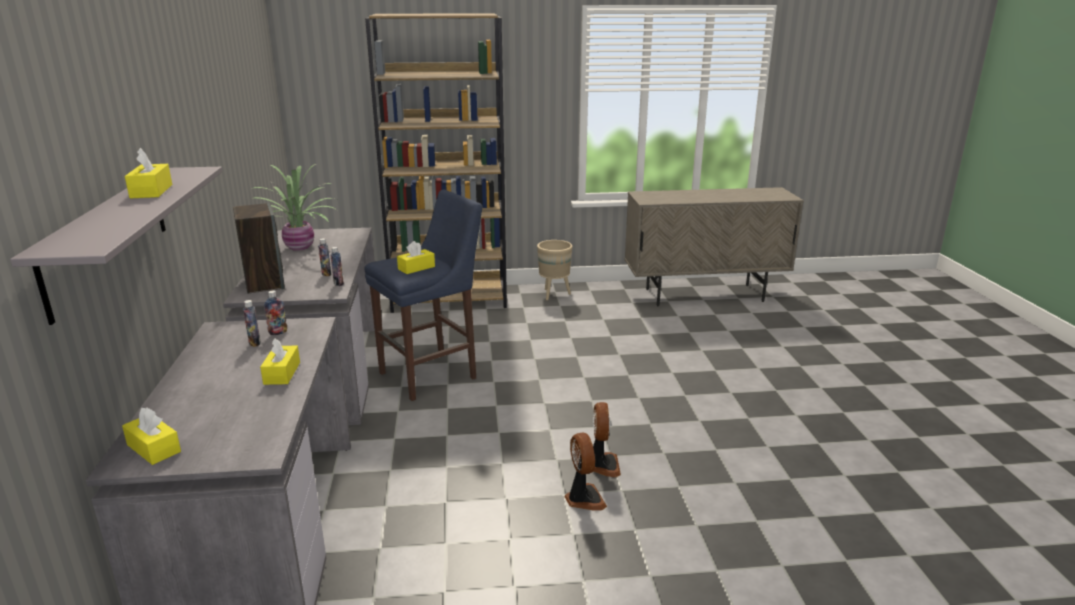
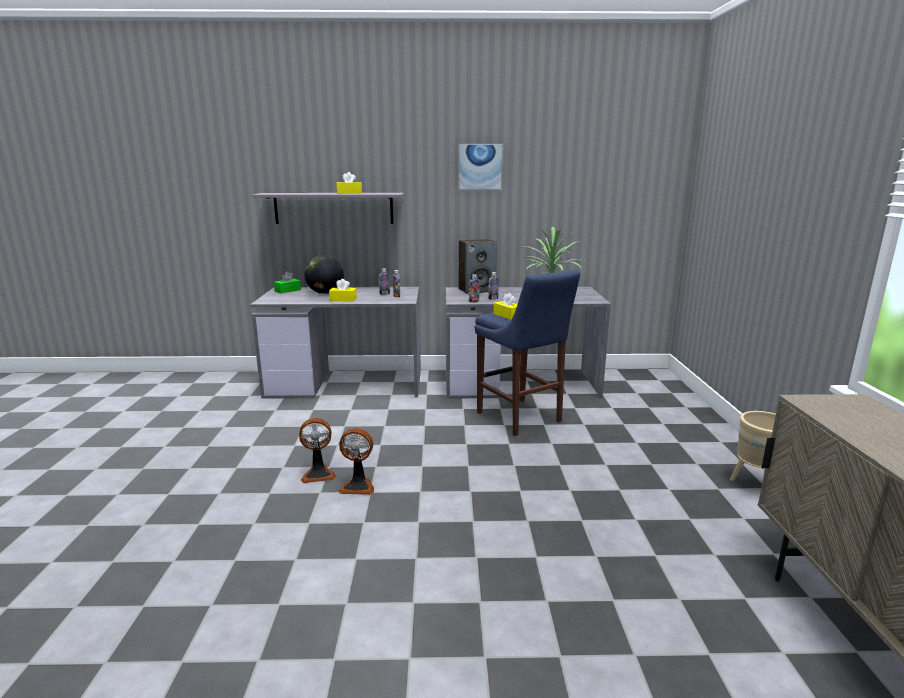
camera: 95 degrees right, 5 degrees down
(154, 448) = (287, 290): yellow tissue box -> green tissue box
(198, 99) = (480, 167): none -> picture
(212, 398) = (325, 293): none -> globe
(450, 298) = (694, 423): brown bookcase -> none

